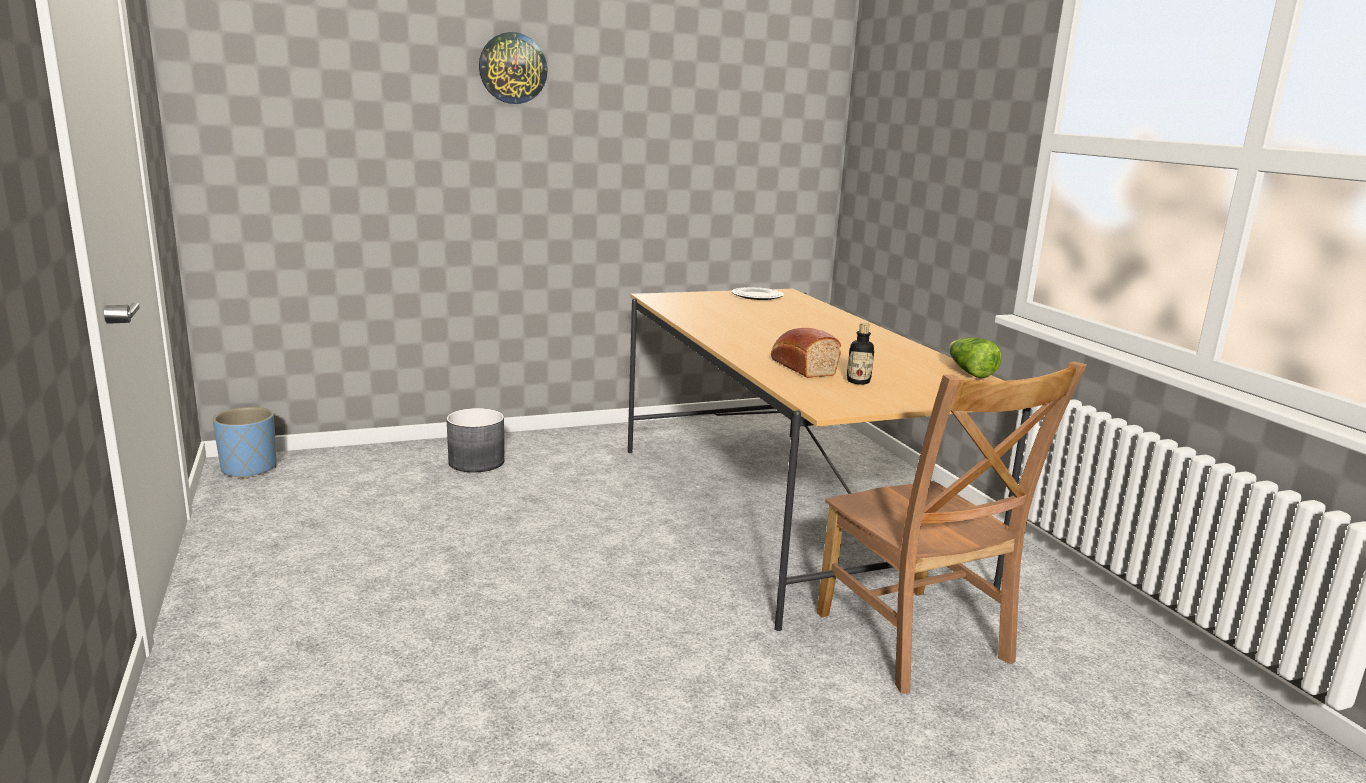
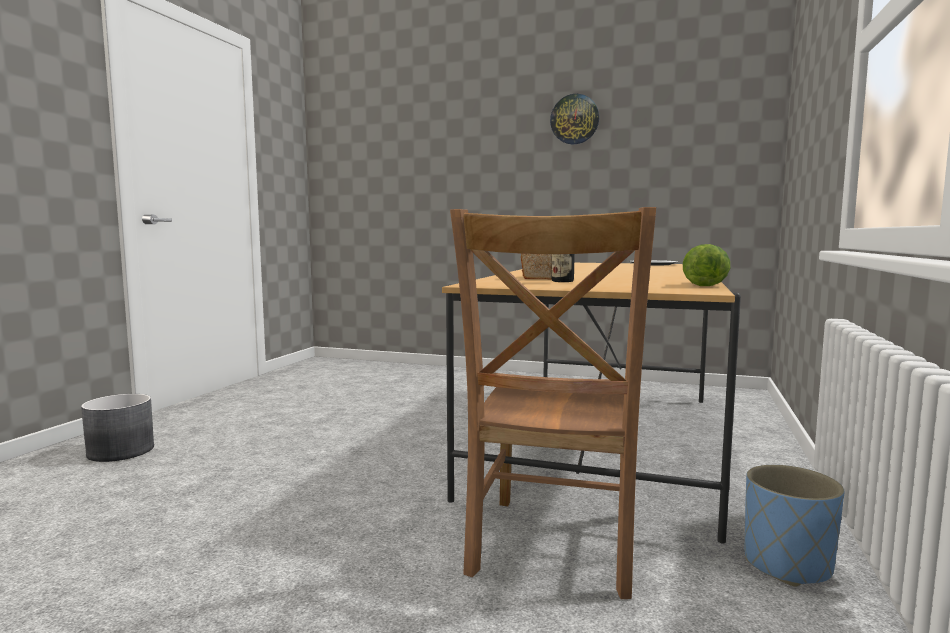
camera: 40 degrees right, 10 degrees down
(249, 469) = (322, 363): blue planter -> blue planter (787, 565)
(476, 462) = (437, 378): grey planter -> grey planter (121, 451)
(513, 68) = (491, 109): wall clock -> wall clock (574, 119)

